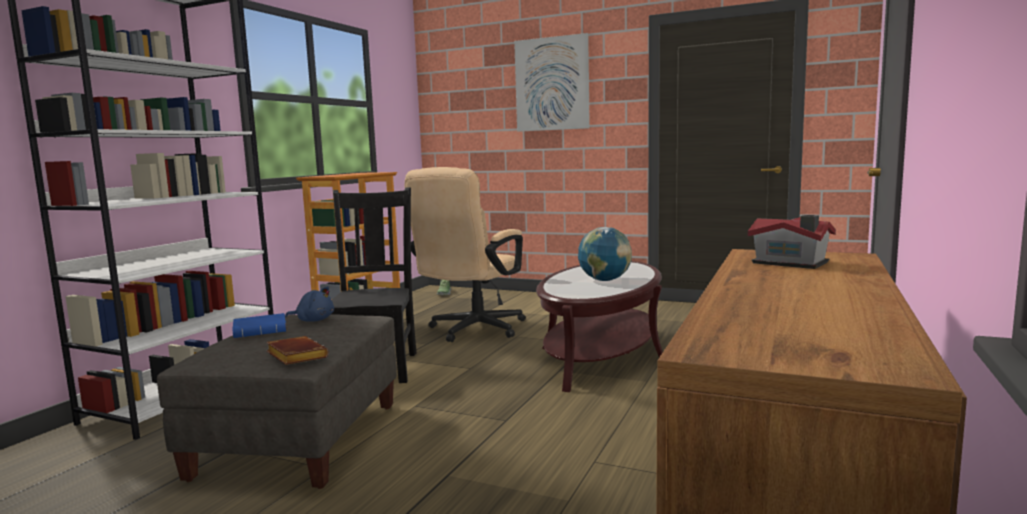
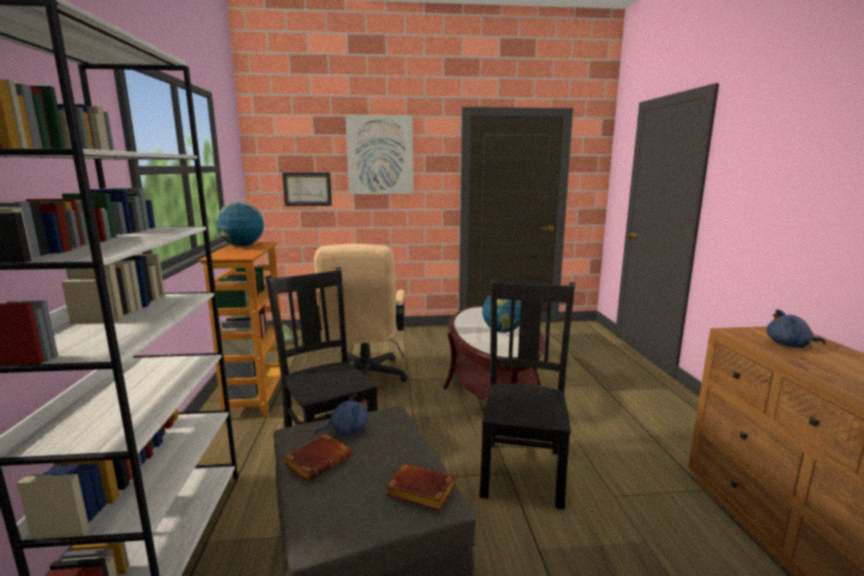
camera: 30 degrees left, 5 degrees up
(262, 330) = (318, 460): blue book -> brown book
(358, 173) = (242, 246): none -> globe
(476, 127) = (307, 189): none -> picture
(525, 421) = (522, 469): none -> black chair
(791, 263) = (790, 345): toy house -> blue plush toy

